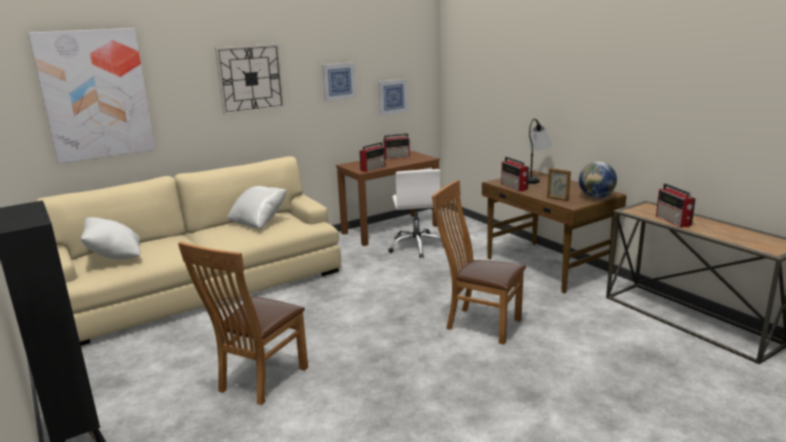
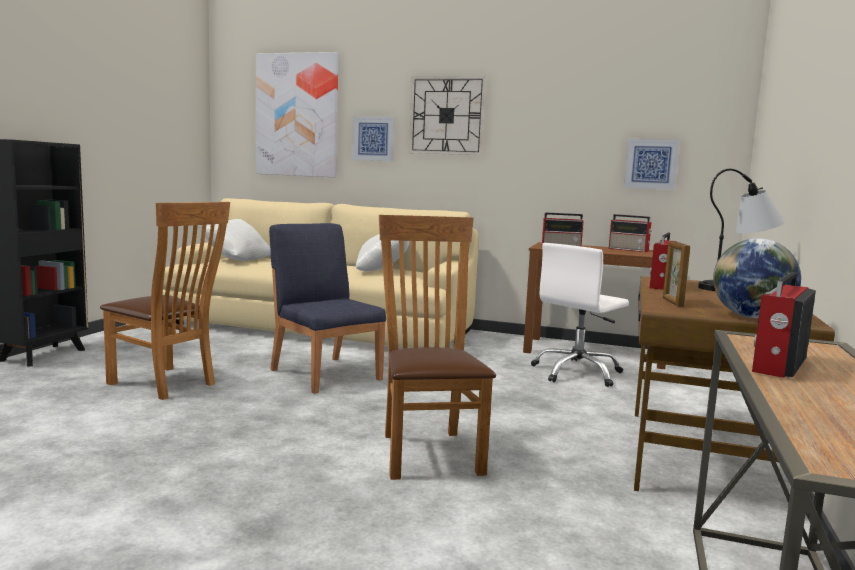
camera: 50 degrees right, 10 degrees down
(259, 381) = (167, 384): brown chair -> brown chair turned 135 degrees counterclockwise
(319, 316) = (325, 374): none -> blue chair
(338, 81) = (563, 131): picture -> picture (373, 138)

